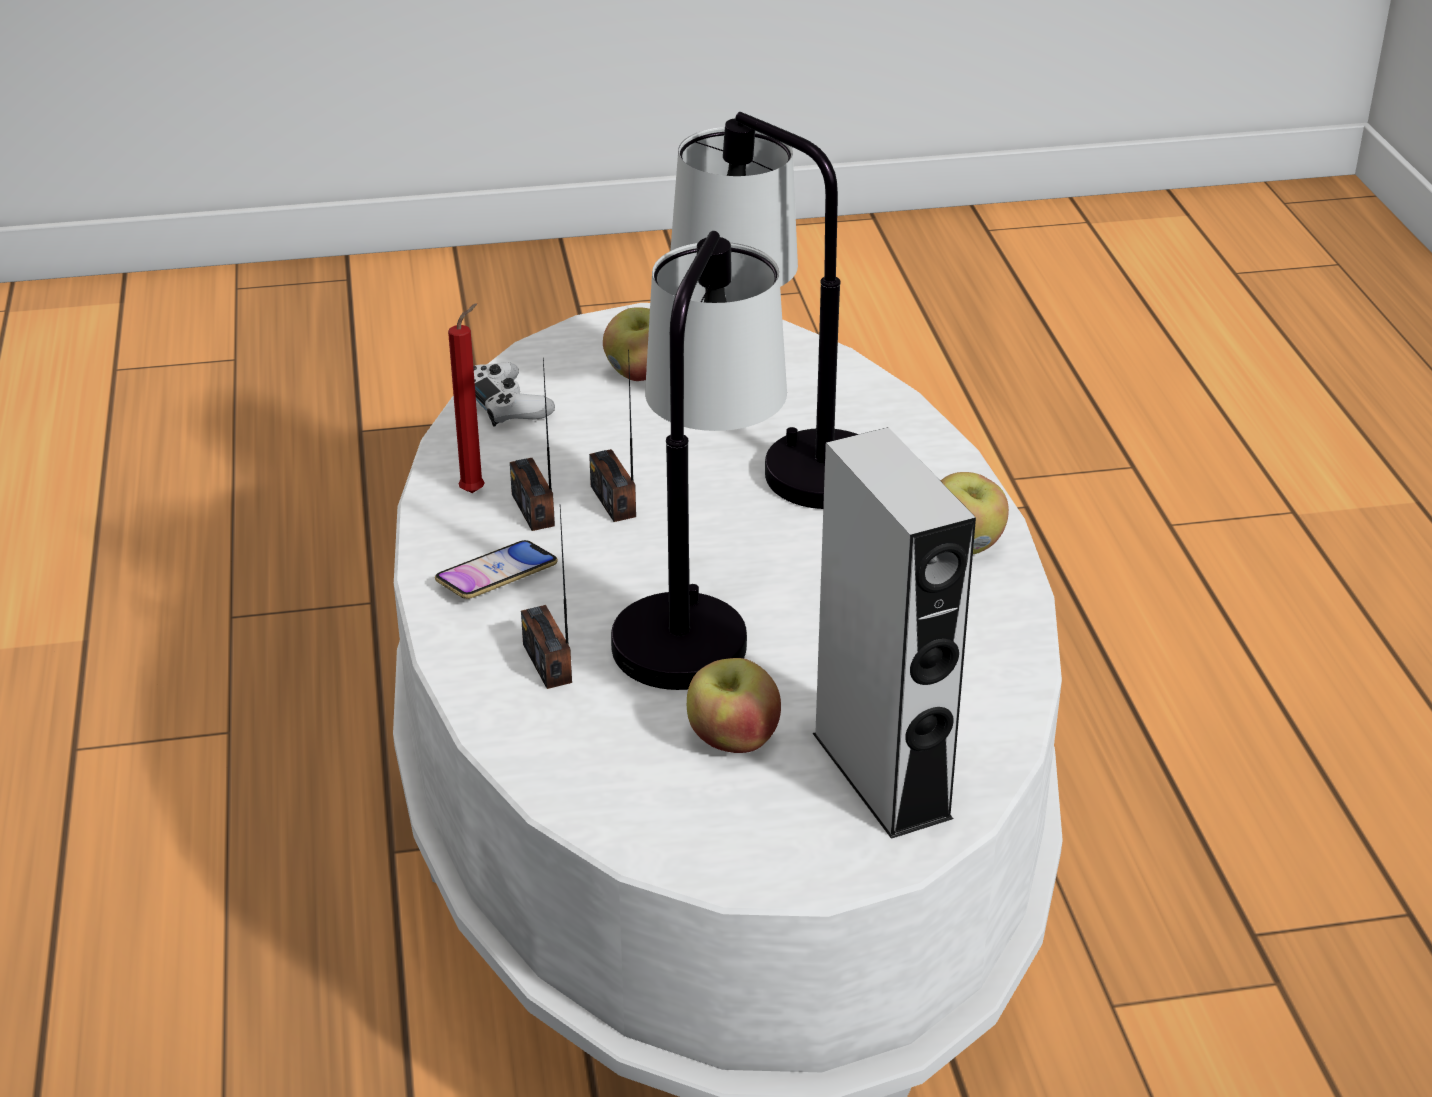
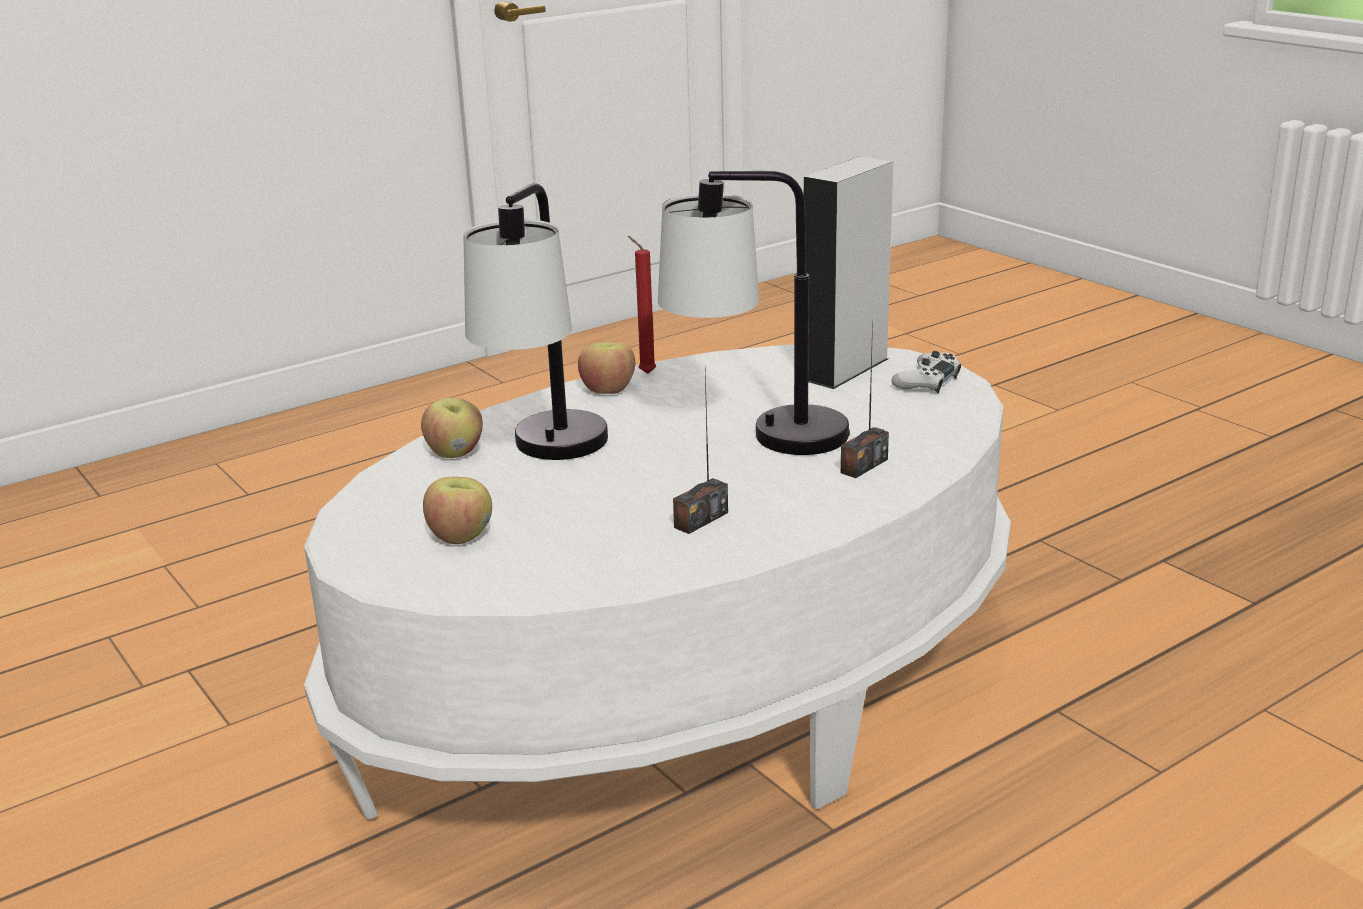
camera: 115 degrees left, 10 degrees down
(476, 491) = (698, 548): red candle -> red candle (645, 373)
(497, 576) = (795, 507): phone -> none
(507, 405) = (556, 577): white game controller -> white game controller (927, 381)
(613, 501) = (660, 496): radio -> none
(732, 740) = (865, 404): apple -> apple (455, 453)

